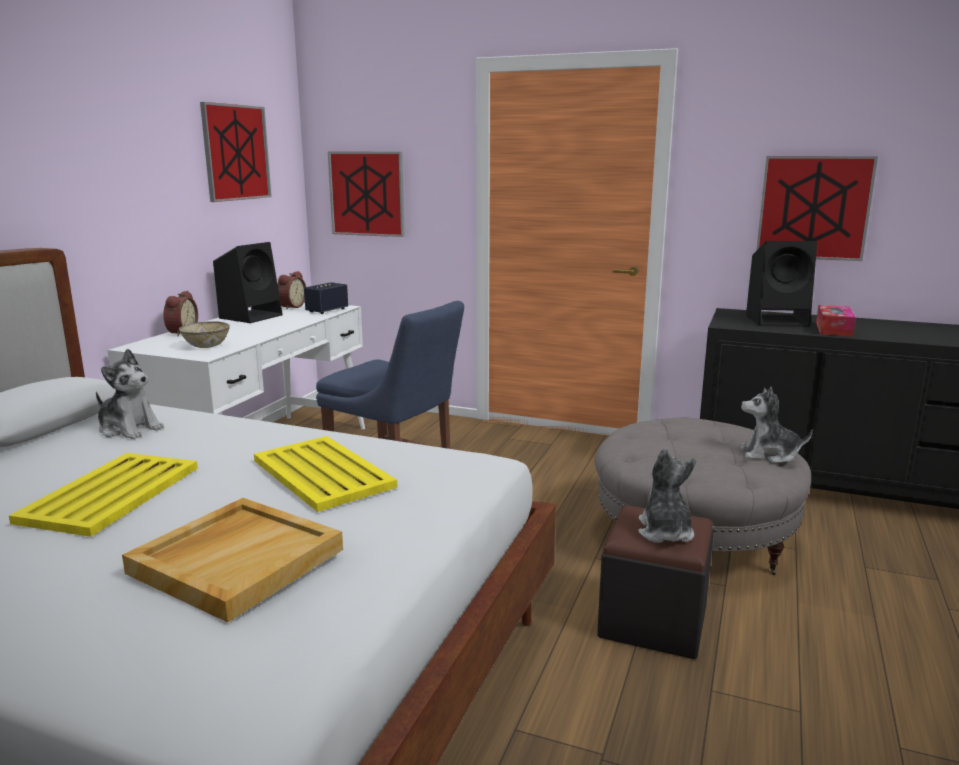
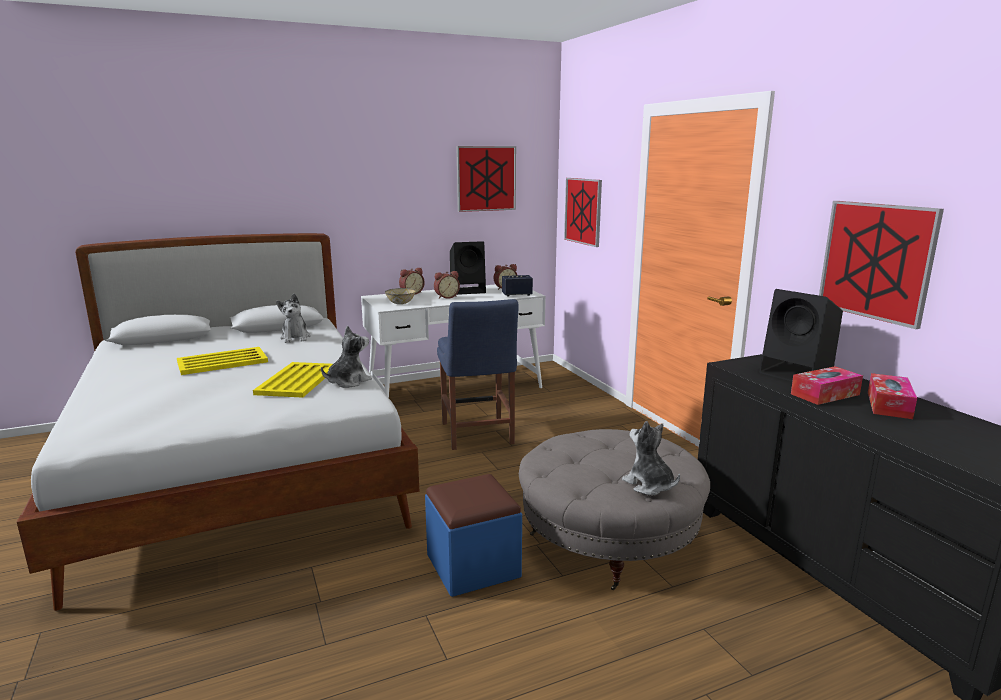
camera: 45 degrees right, 0 degrees up
(237, 560) = (183, 400): beige tray -> none
(247, 328) = (446, 297): none -> alarm clock
(653, 621) = (473, 566): black ottoman -> blue ottoman
(665, 532) = (466, 496): plush toy -> plush toy (348, 382)
(876, 326) = (889, 405): none -> tissue box

